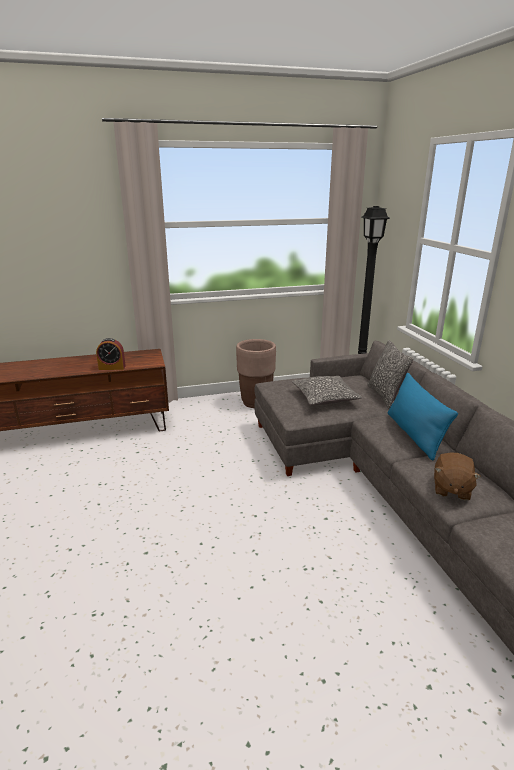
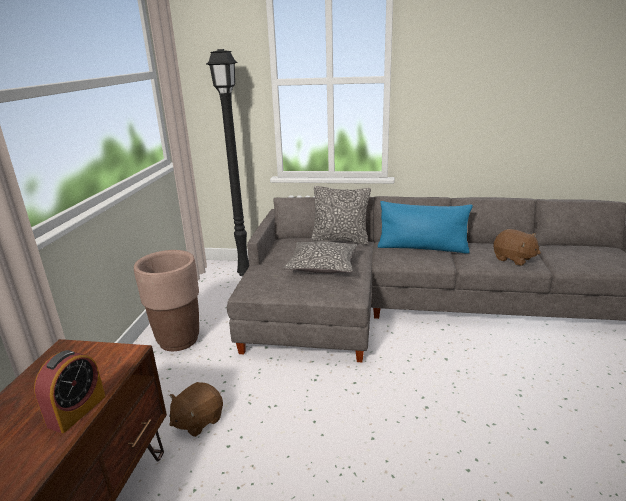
camera: 65 degrees left, 0 degrees up
(192, 432) = (198, 420): none -> brown plush toy

